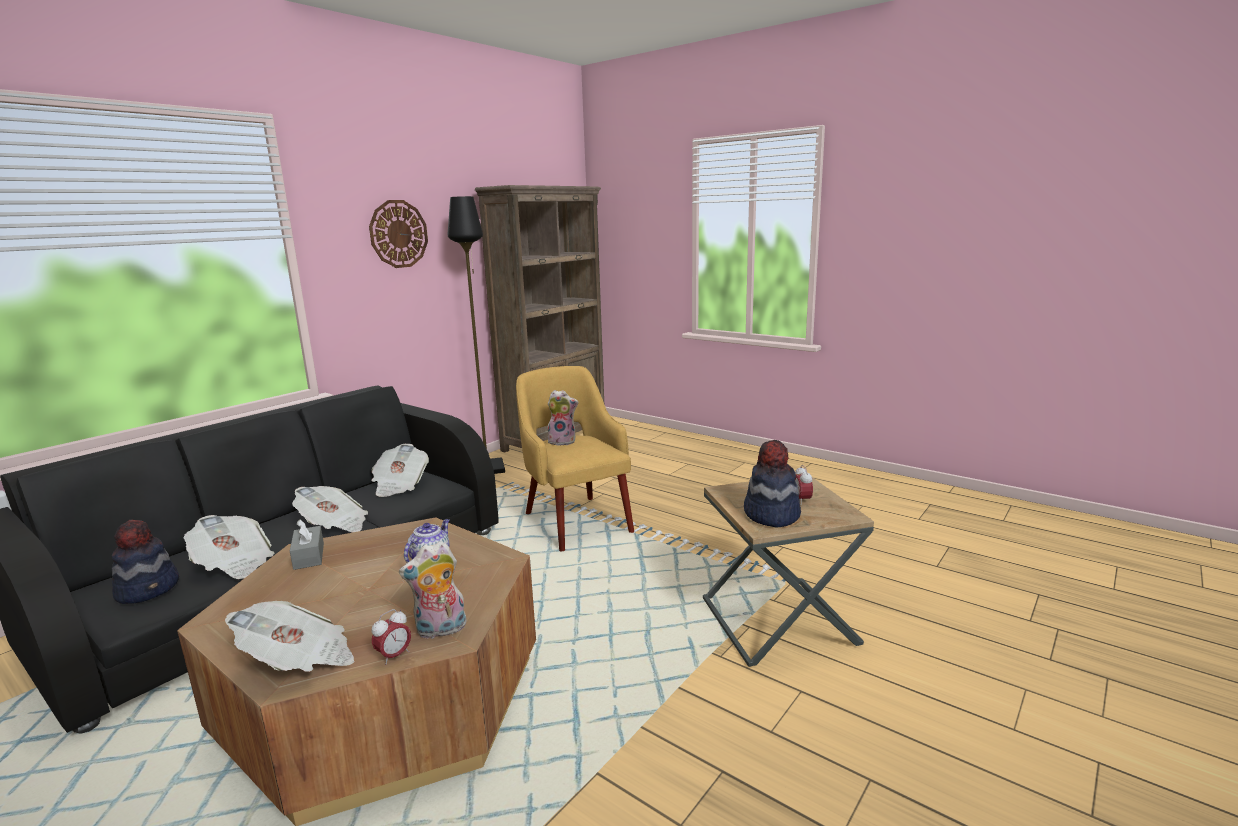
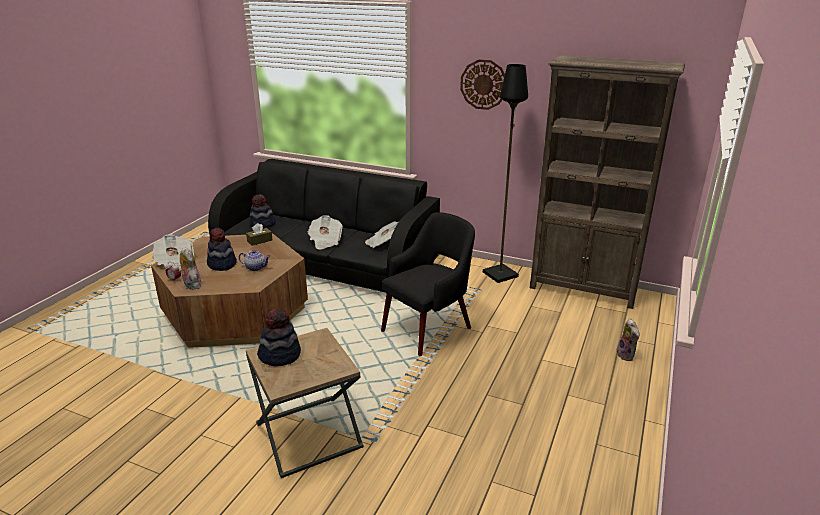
camera: 75 degrees right, 10 degrees up
(234, 564) = (282, 232): newspaper -> none
(309, 556) = (259, 241): grey tissue box -> brown tissue box
(376, 596) = (222, 264): none -> hat
(563, 441) = (430, 270): plush toy -> plush toy (627, 355)
(576, 521) = (429, 328): yellow armchair -> black armchair
(801, 500) = (304, 368): alarm clock -> none

